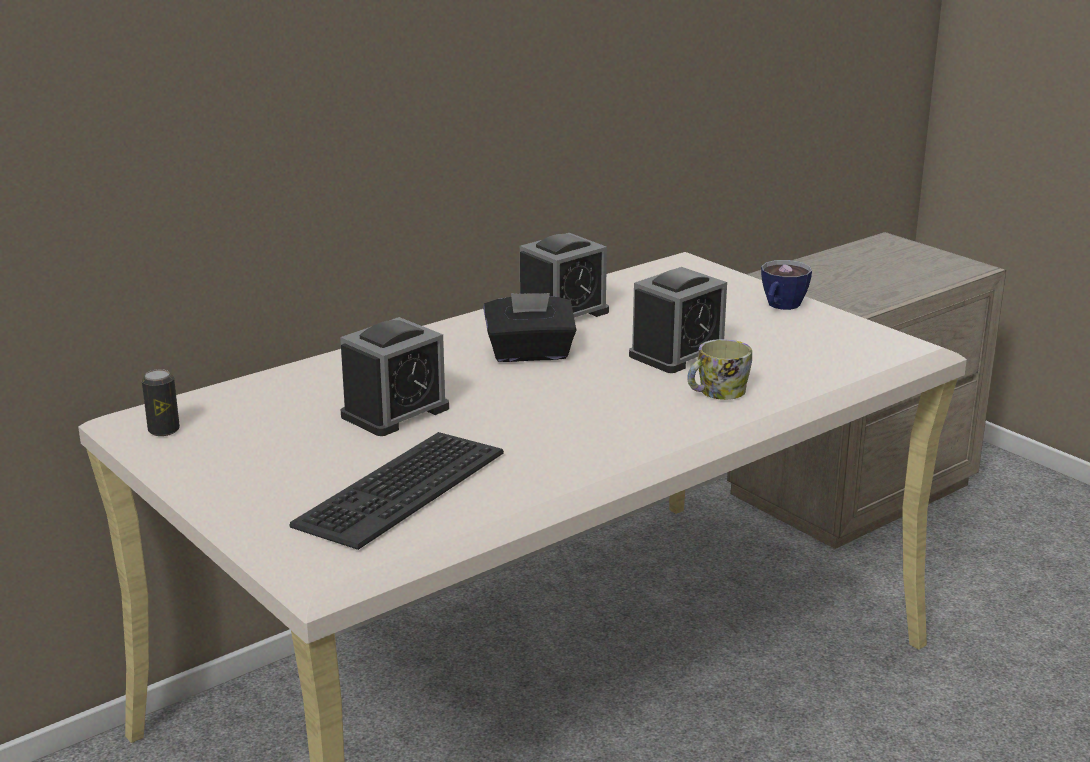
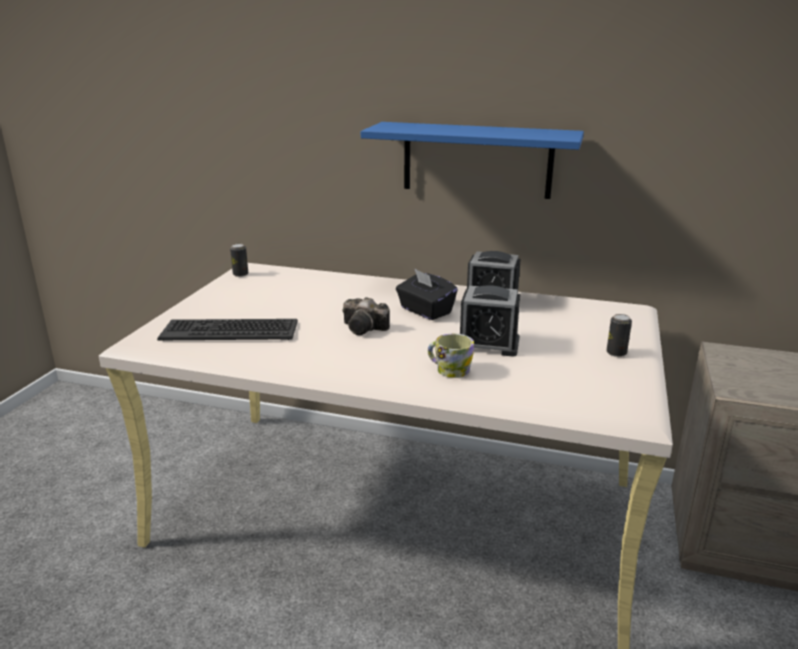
camera: 55 degrees right, 0 degrees up
(395, 412) = (312, 305): alarm clock -> none
(464, 109) = (477, 160): none -> blue shelf
(533, 402) = (365, 329): none -> camera
(780, 306) = (616, 353): cup -> can

